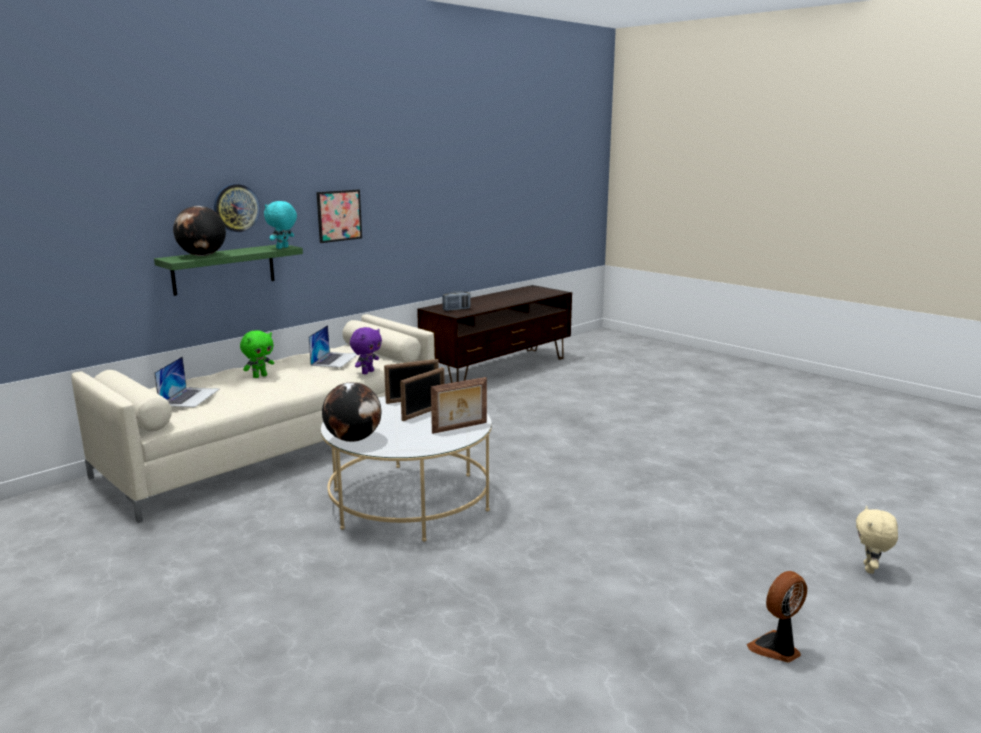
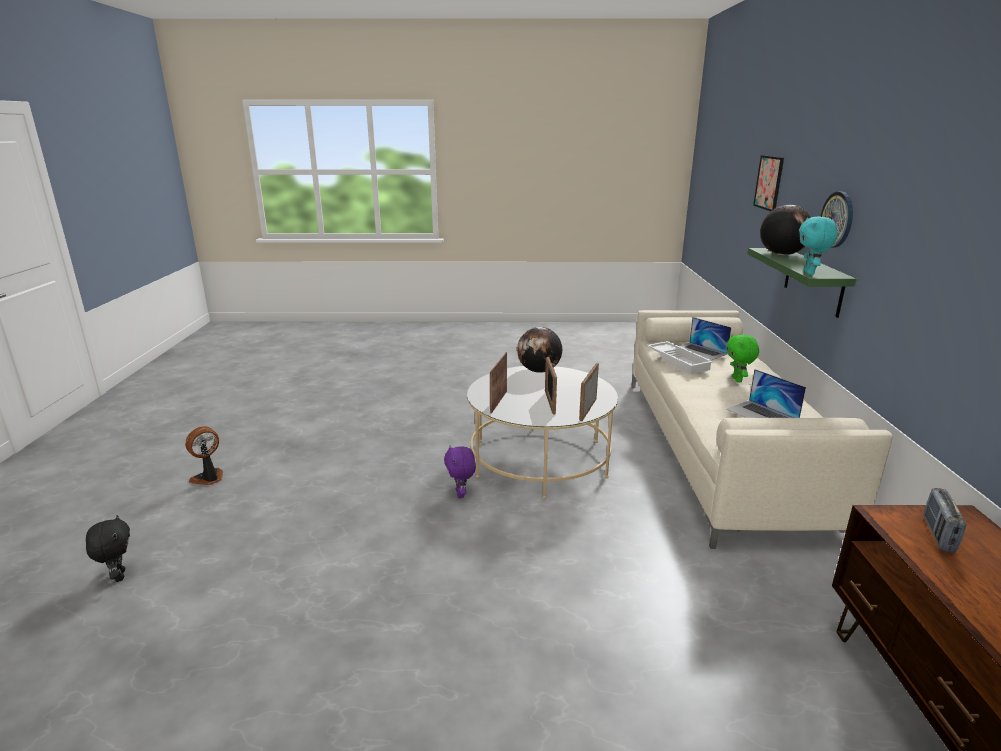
camera: 135 degrees right, 5 degrees up
(237, 397) = (679, 361): none -> white tray
(283, 248) = (810, 273): turquoise plush toy -> turquoise plush toy turned 150 degrees counterclockwise
(339, 215) = (920, 269): picture -> picture (769, 182)
(367, 372) = (704, 420): purple plush toy -> purple plush toy (461, 494)
(776, 649) = (209, 478): fan -> fan turned 150 degrees counterclockwise
(870, 569) = (118, 576): beige plush toy -> black plush toy

